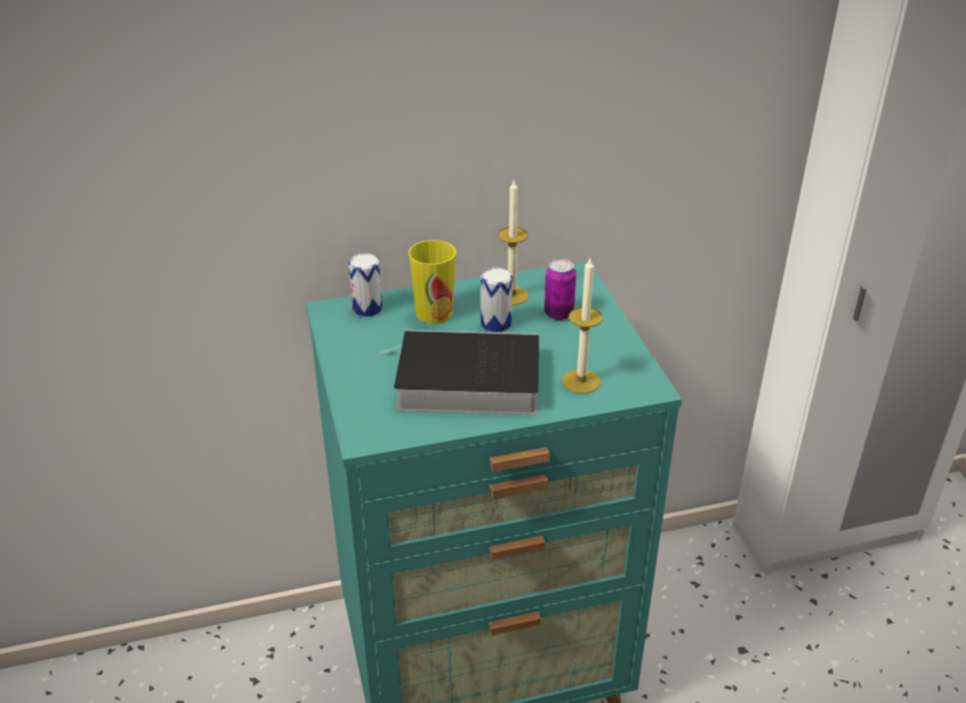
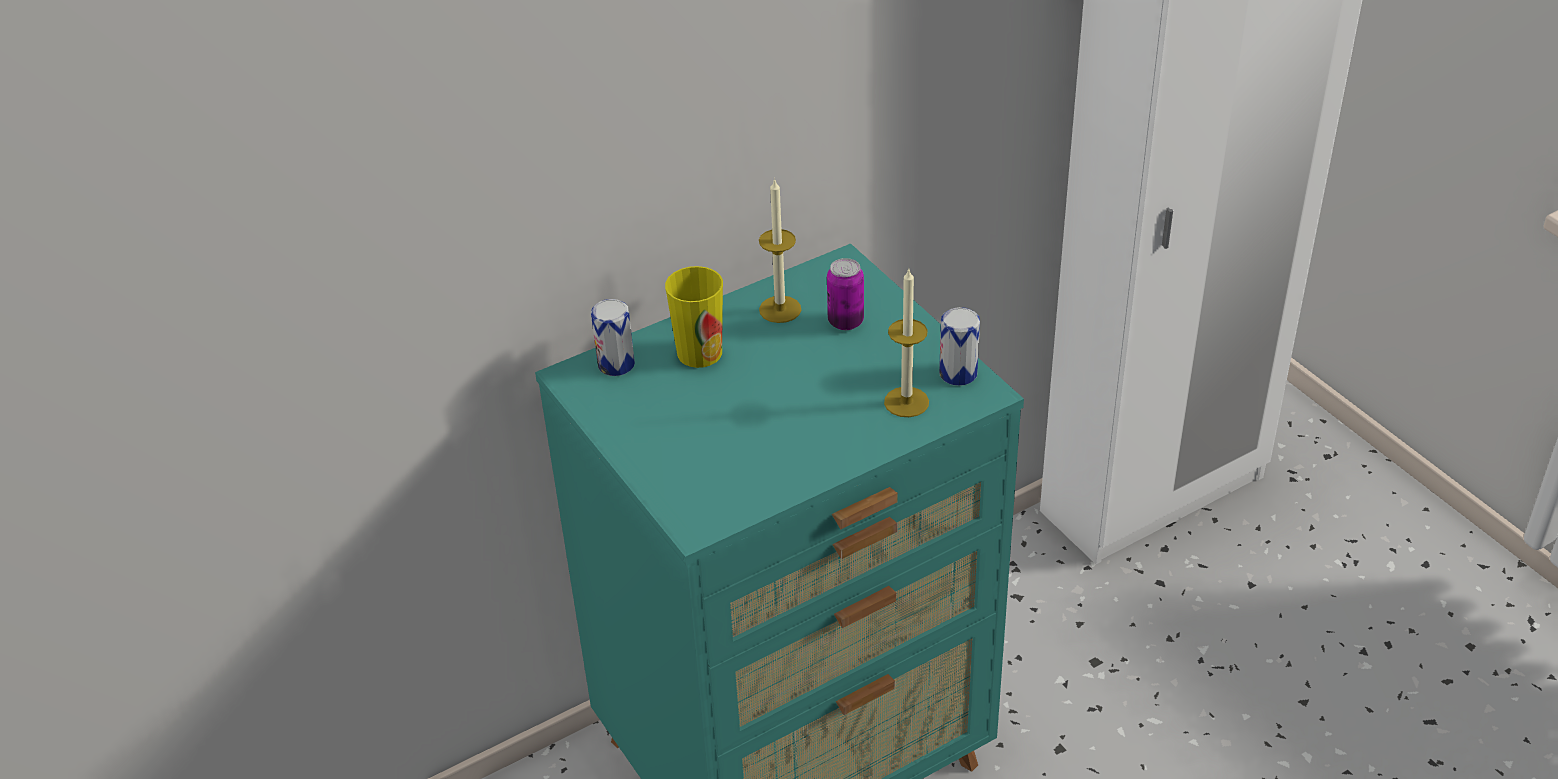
camera: 15 degrees left, 5 degrees up
(463, 381) = (775, 432): book -> none
(496, 323) = (778, 350): can -> can (958, 373)

